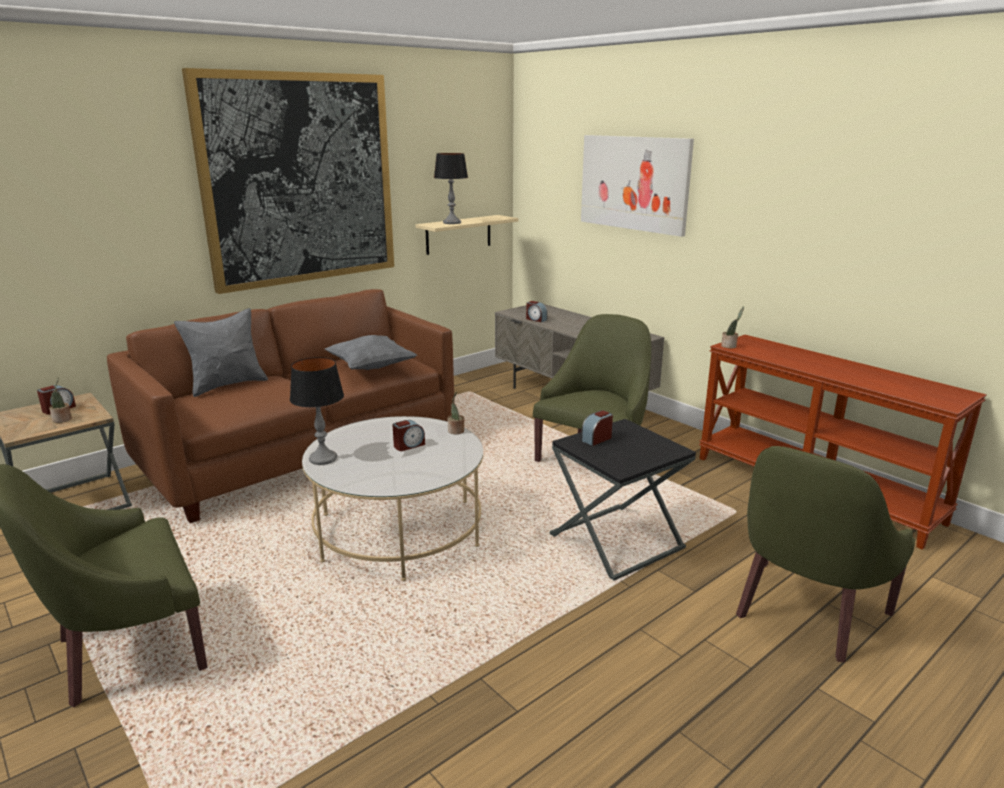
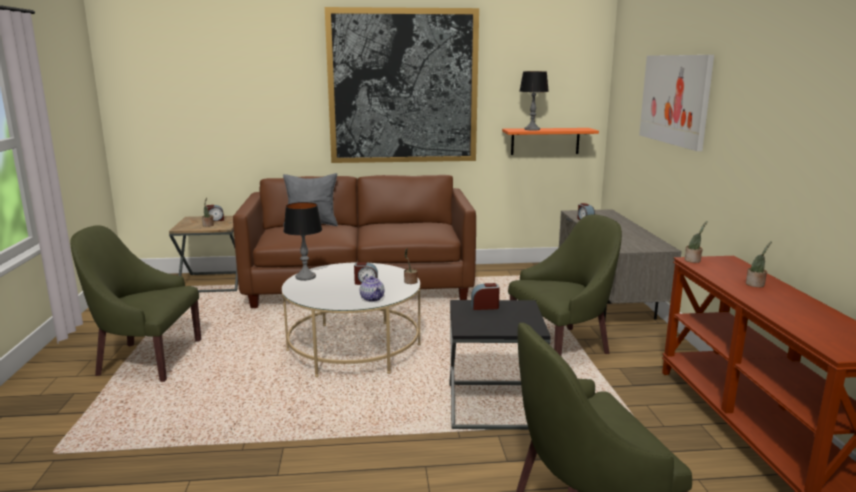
camera: 35 degrees right, 5 degrees down
(371, 367) = (409, 231): grey pillow -> none
(449, 463) = (372, 298): none -> teapot
(458, 234) = (545, 141): beige shelf -> orange shelf
(806, 359) = (756, 285): none -> potted plant

